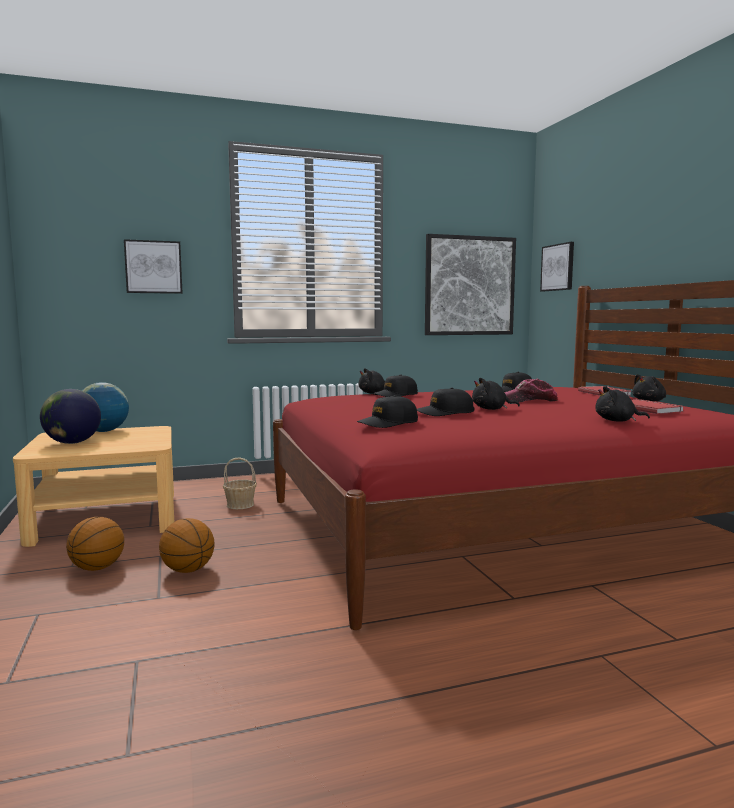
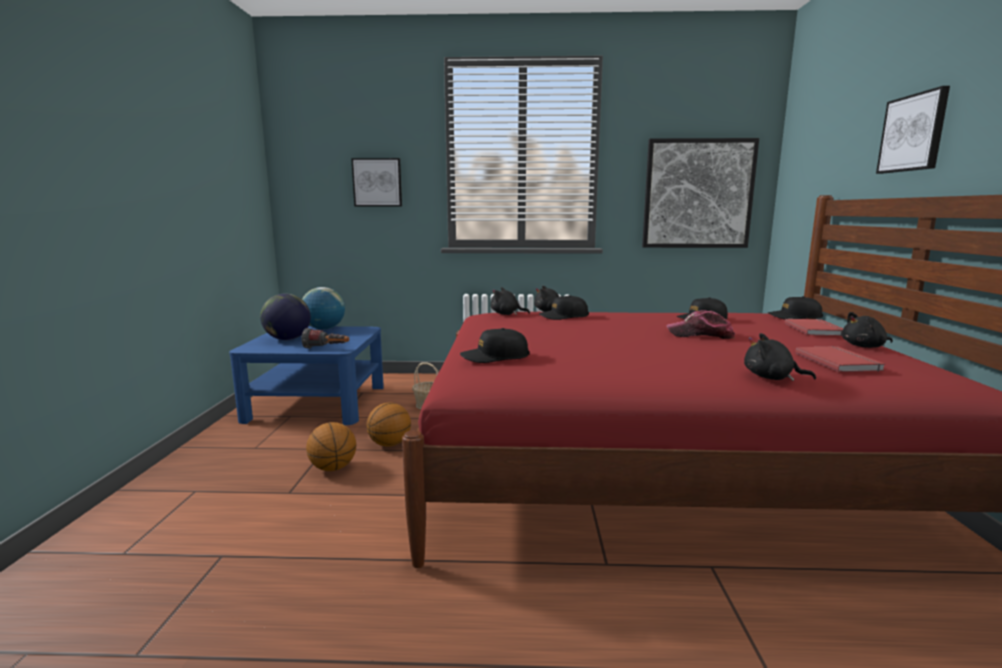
camera: 20 degrees right, 5 degrees up
(97, 568) = (270, 453): basketball -> basketball (389, 444)
(105, 516) = (317, 402): beige coffee table -> blue coffee table
(136, 447) = (327, 348): none -> flashlight
(444, 413) = (574, 347): black cap -> black cap (794, 317)
(491, 409) = (635, 345): black plush toy -> black plush toy (506, 314)
(558, 267) = (803, 172): picture -> picture (913, 133)

